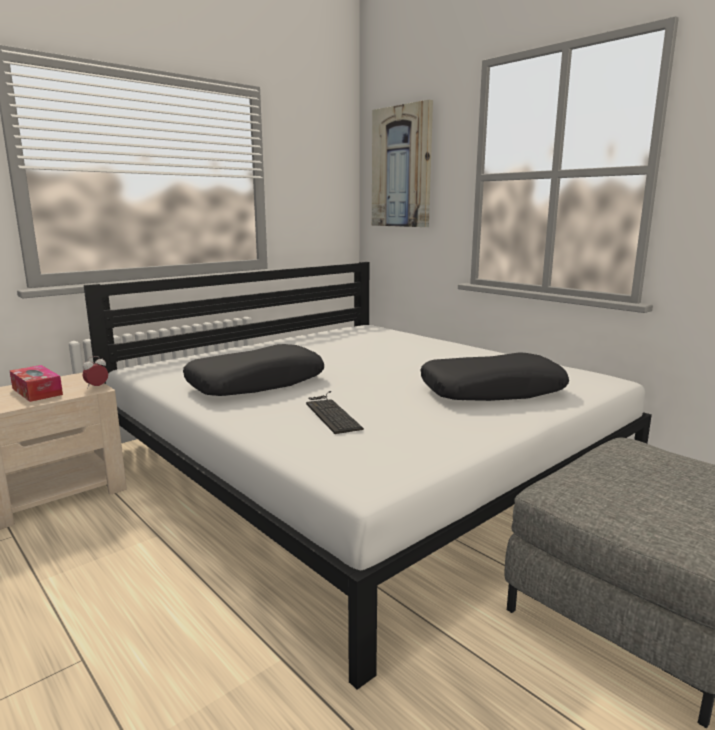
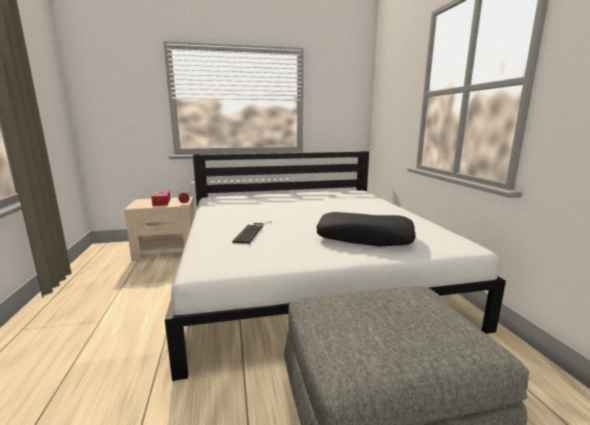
camera: 30 degrees right, 0 degrees up
(256, 383) = (245, 212): black pillow -> none
(402, 167) = (390, 90): picture -> none

